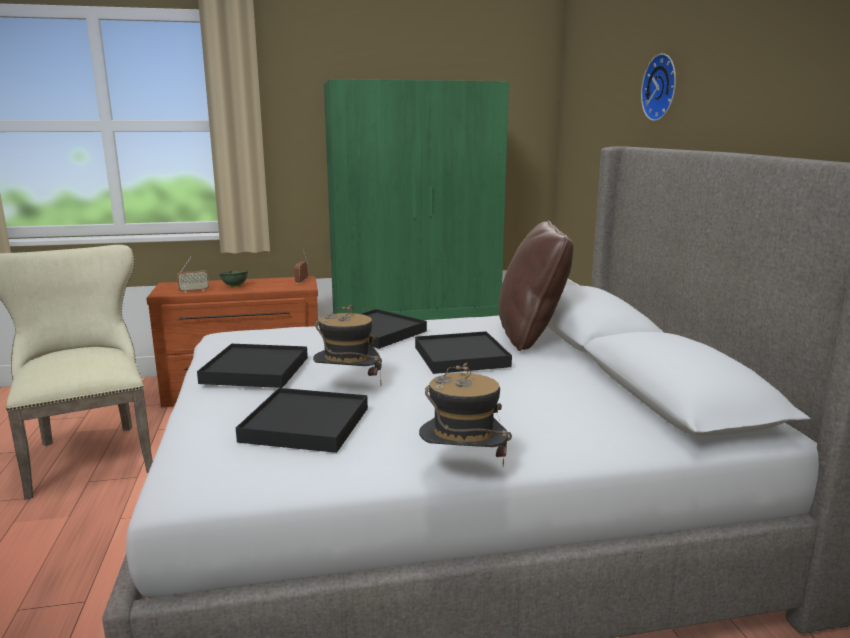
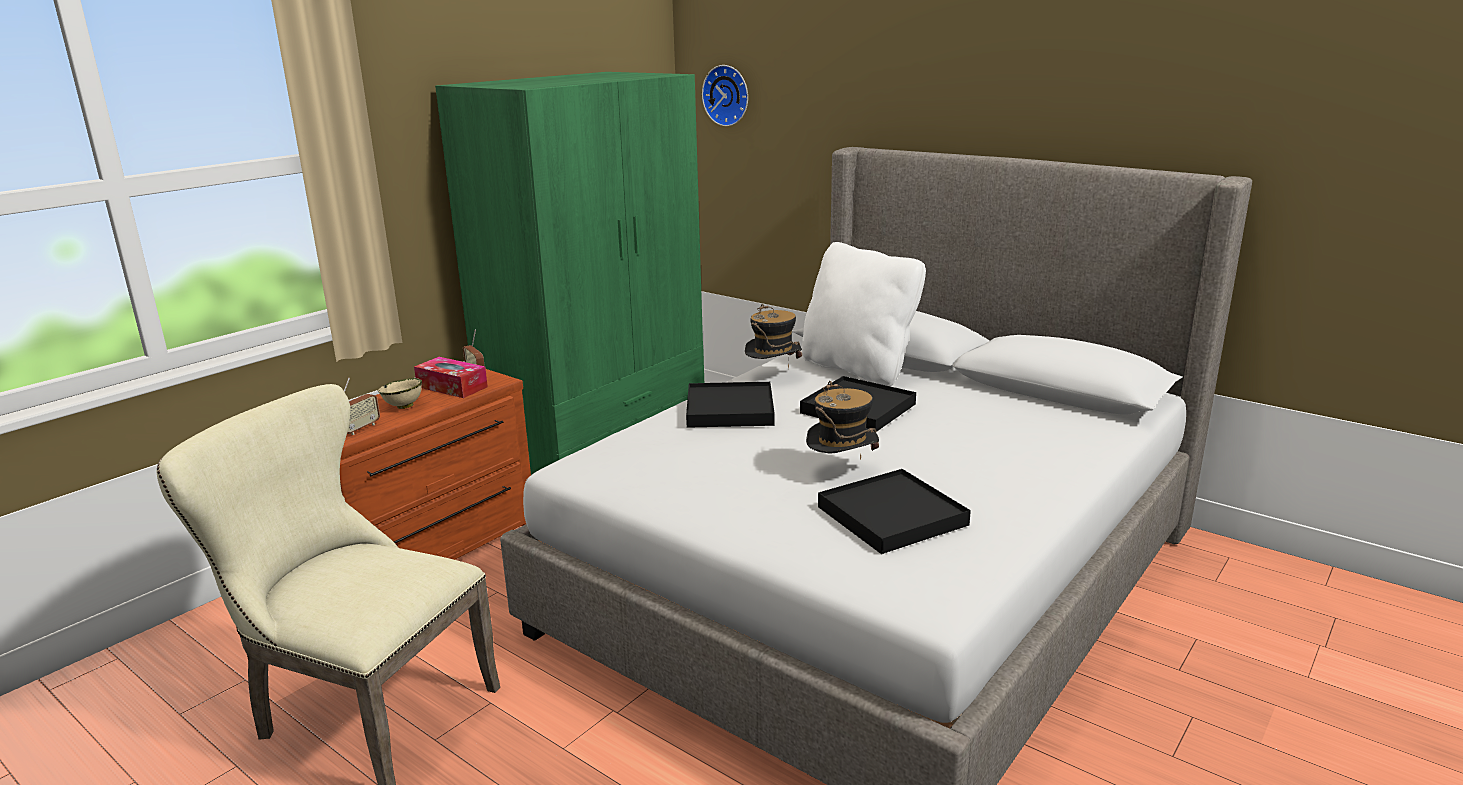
camera: 40 degrees left, 5 degrees up
(234, 287) = (403, 407): green bowl -> beige bowl
(255, 370) = (724, 489): black tray -> none
(277, 284) = (452, 387): none -> tissue box
(463, 472) = (1069, 499): hat -> hat (773, 377)
(531, 335) = (858, 369): brown pillow -> white pillow
(662, 87) = (891, 85): wall clock -> wall clock (727, 95)

